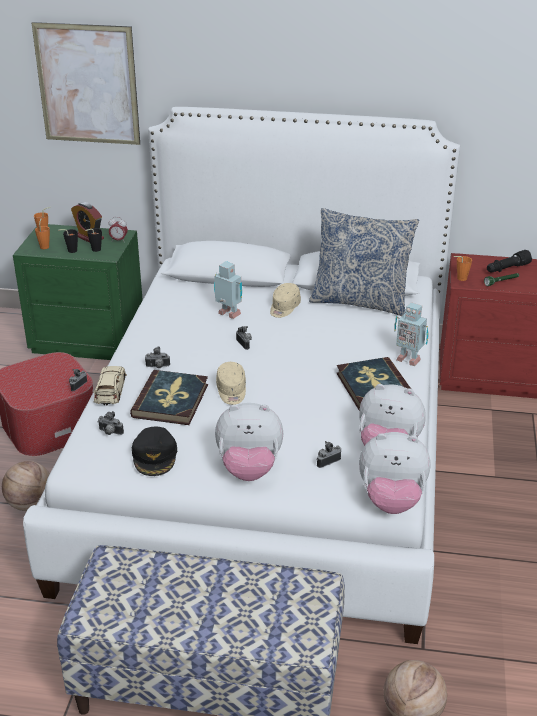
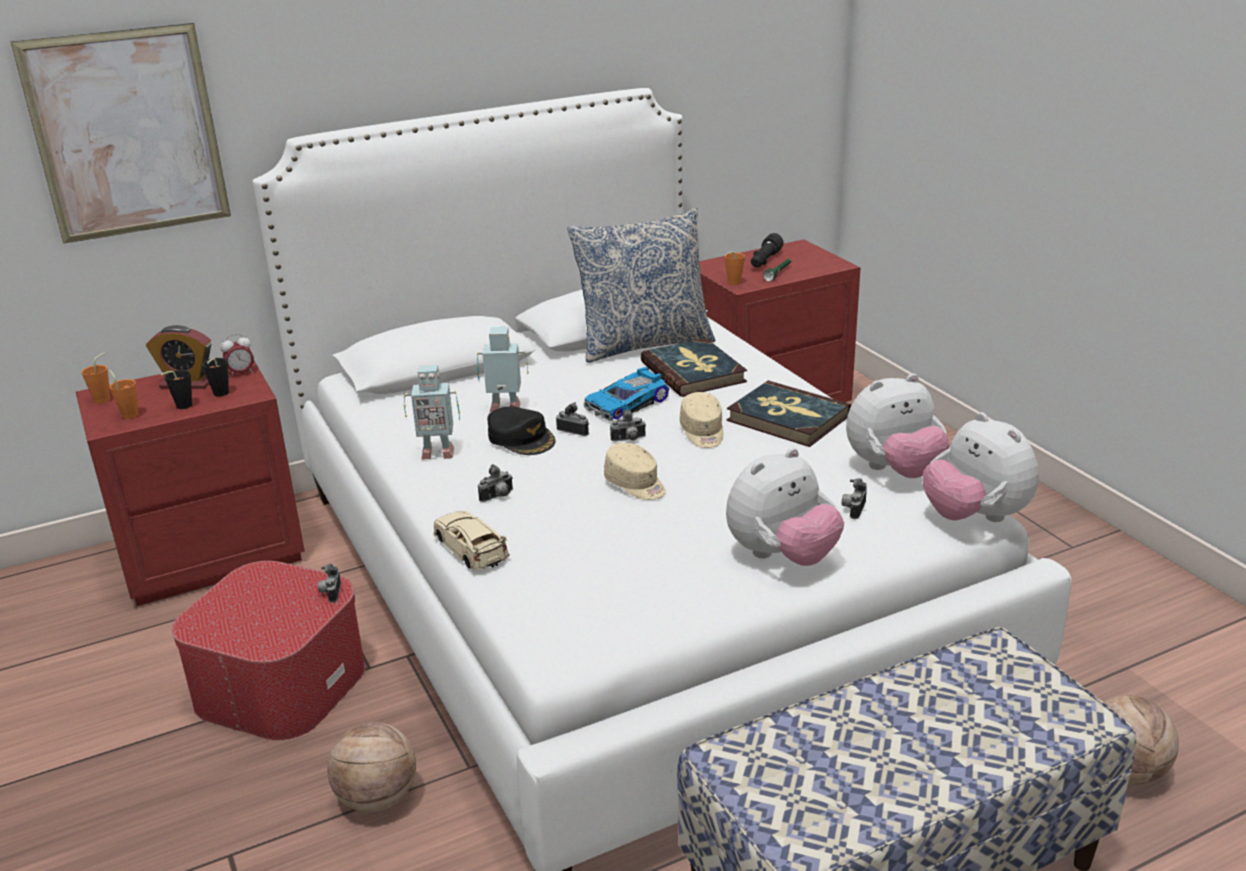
camera: 35 degrees left, 5 degrees down
(88, 339) = (211, 555): green nightstand -> red nightstand
(110, 433) = (550, 595): camera -> camera (629, 440)
(155, 456) = (651, 593): black cap -> black cap (521, 438)
(171, 401) = (578, 524): book -> book (693, 372)
(284, 308) = (564, 379): beige cap -> beige cap (702, 432)
(296, 339) = (627, 404): none -> toy car
(391, 500) = (975, 517): plush toy -> plush toy turned 90 degrees clockwise
(408, 359) = (780, 379): toy robot -> toy robot (436, 452)

